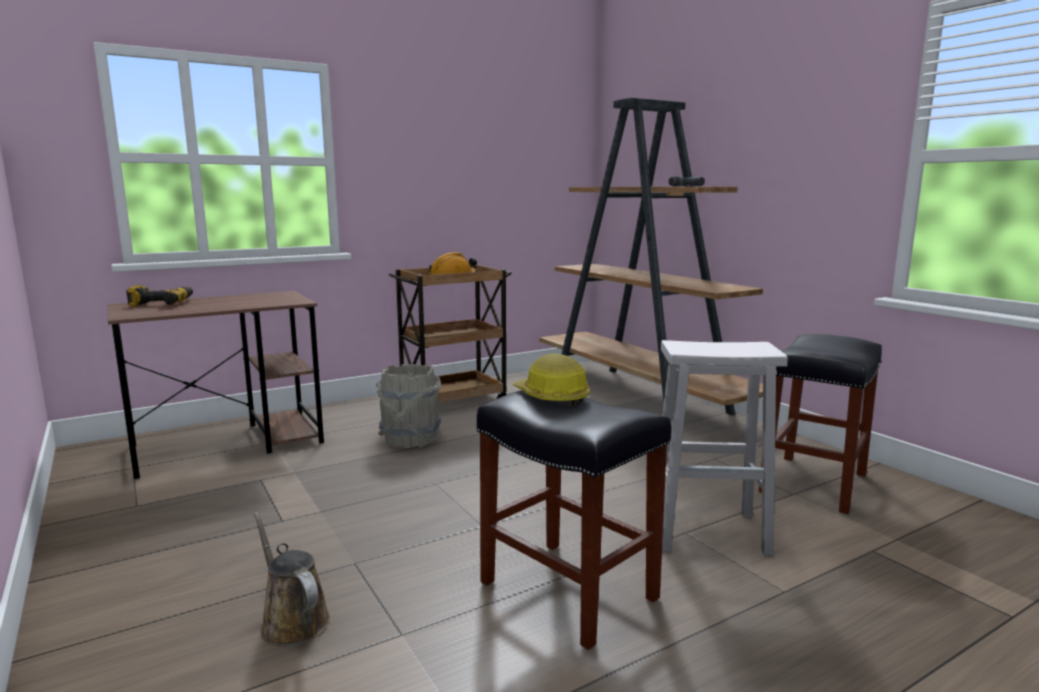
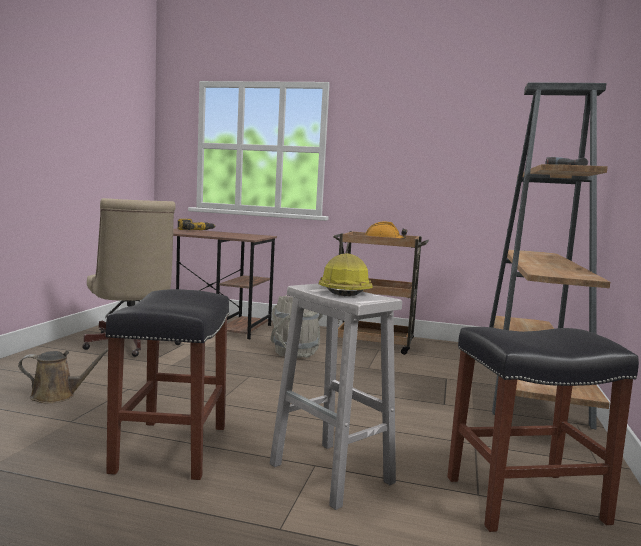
camera: 45 degrees right, 5 degrees down
(194, 512) = (132, 345): none -> beige office chair
(292, 621) = (58, 396): brown watering can -> brown watering can turned 75 degrees clockwise
(551, 397) = (189, 296): hard hat -> hard hat (344, 290)

